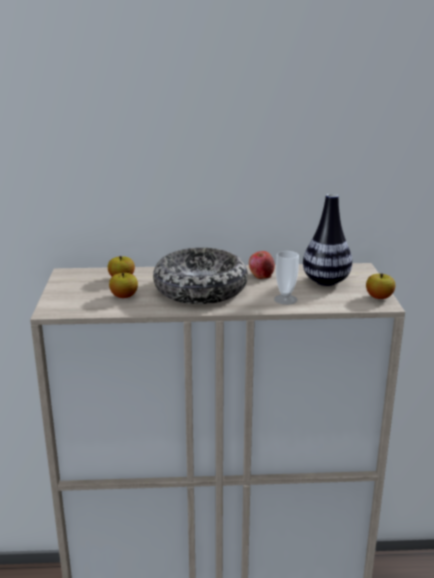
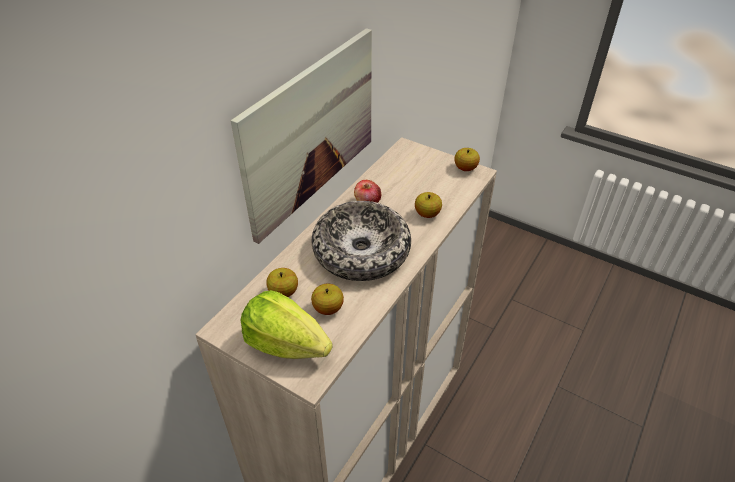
camera: 55 degrees left, 20 degrees up
(74, 294) = (286, 344): none -> lettuce
(228, 180) = (311, 132): none -> picture
(285, 299) = (427, 214): cup -> apple
(325, 282) = (414, 177): vase -> none

